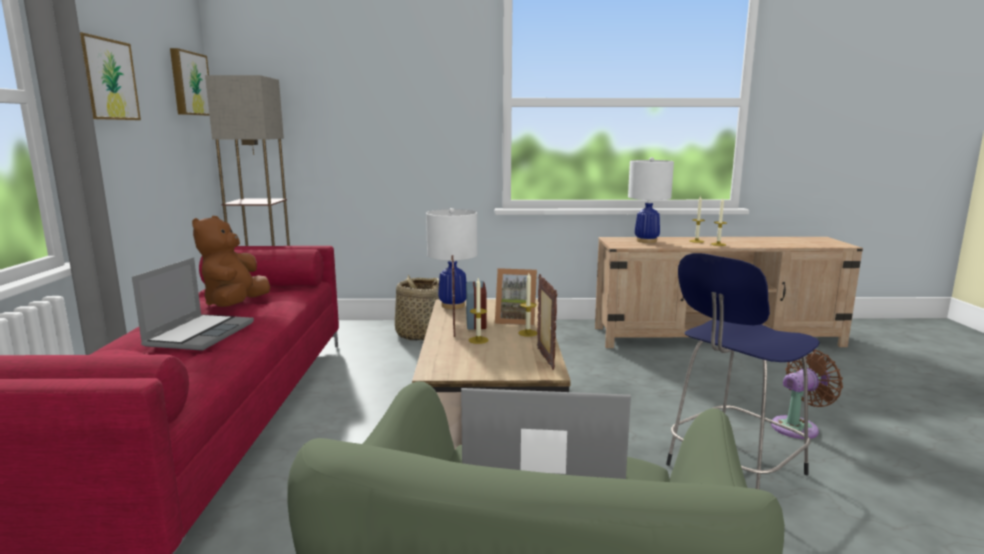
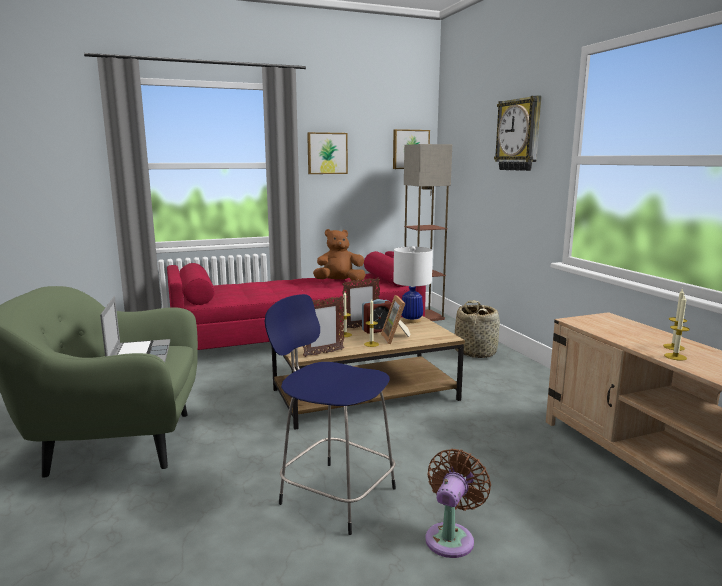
camera: 70 degrees right, 0 degrees up
(200, 334) = (288, 286): laptop -> none
(411, 73) = (519, 135): none -> wall clock
(646, 241) = (623, 328): white table lamp -> none
(798, 427) = (451, 537): brown fan -> brown fan turned 105 degrees counterclockwise

